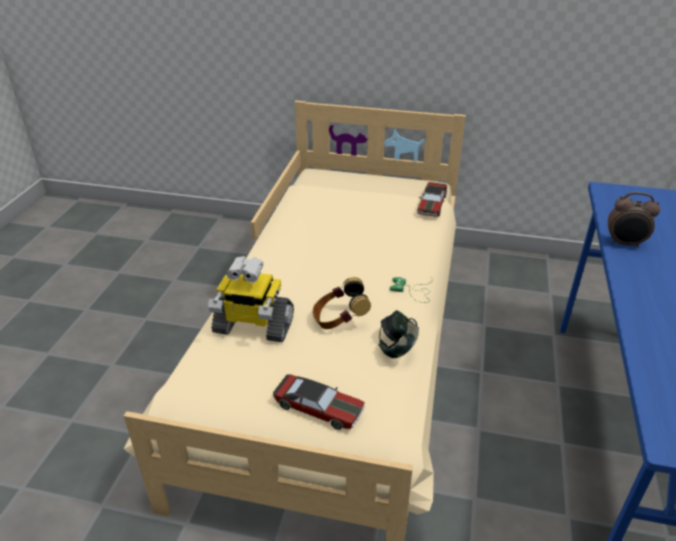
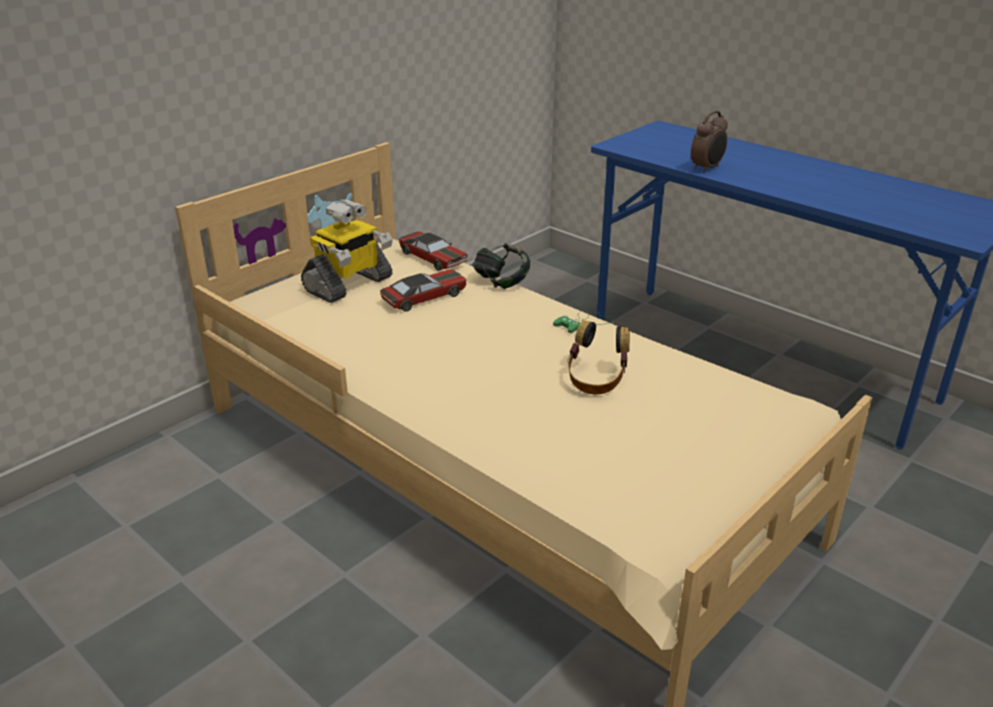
camera: 60 degrees left, 5 degrees down
(253, 326) = (556, 442): toy robot -> toy robot (349, 285)
(319, 408) = (735, 436): toy car -> toy car (424, 297)
(397, 348) = (671, 361): headphones -> headphones (501, 282)

